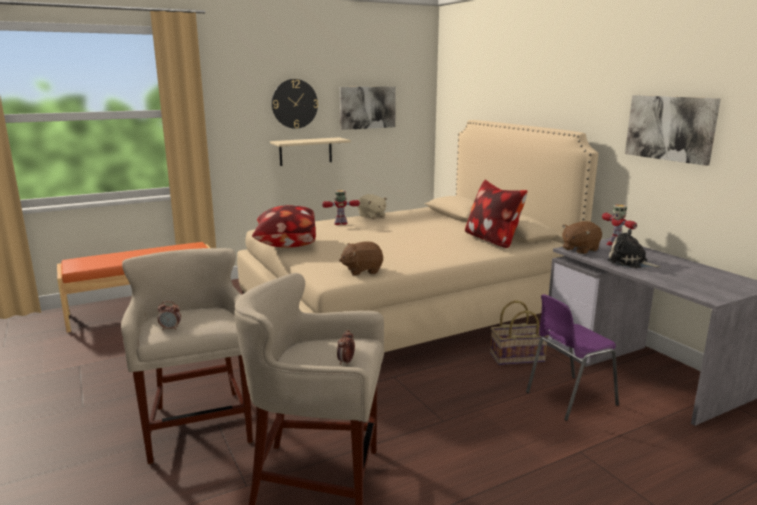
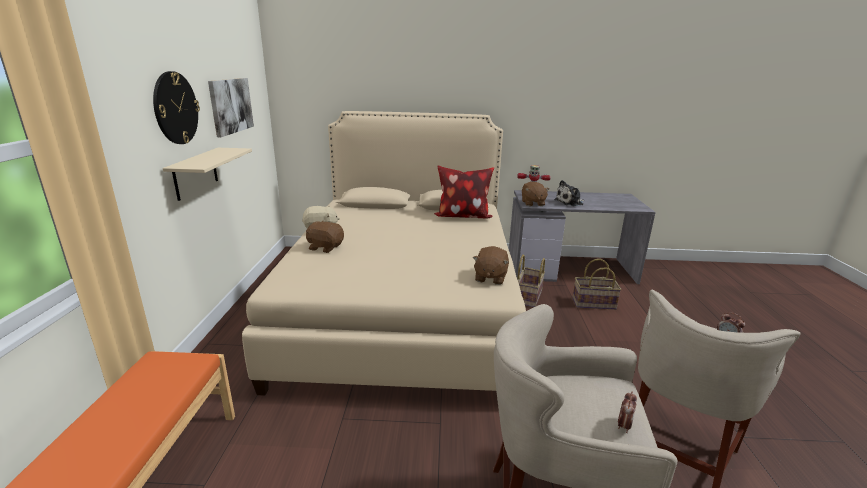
camera: 60 degrees left, 5 degrees up
(285, 245) = (362, 291): pillow -> none
(341, 223) = (325, 247): toy robot -> brown plush toy
(568, 398) = (593, 304): purple chair -> basket
(670, 128) = (555, 107): picture -> none

